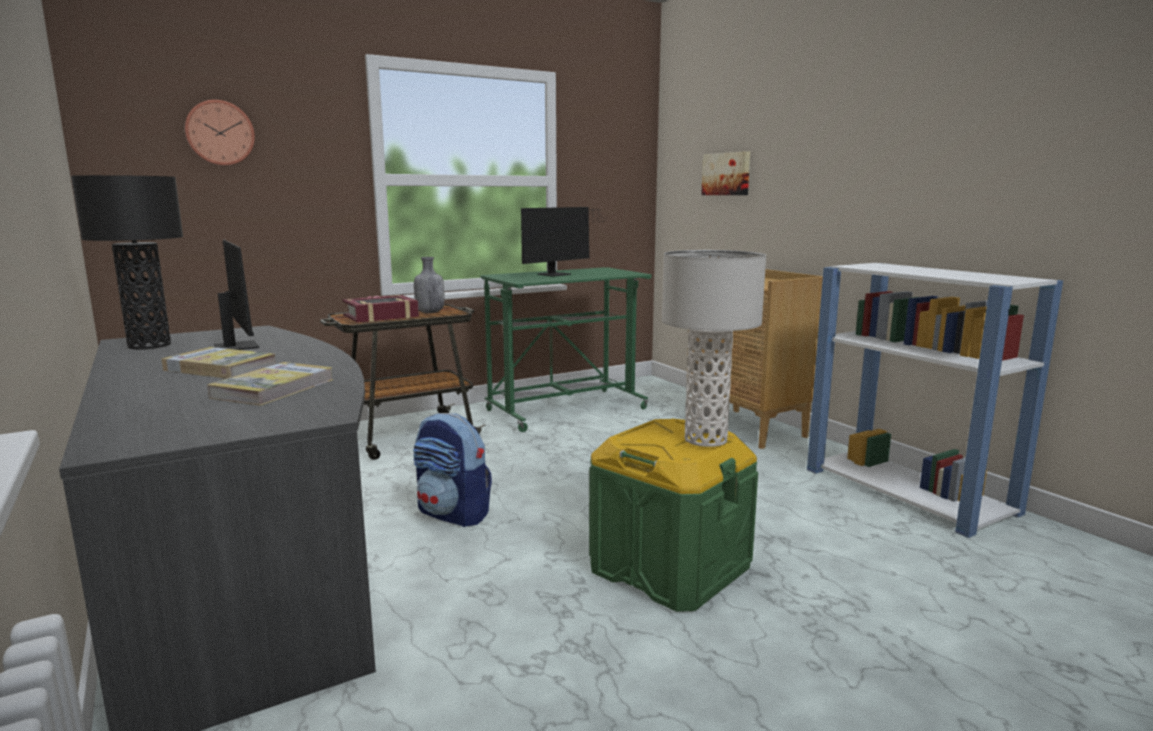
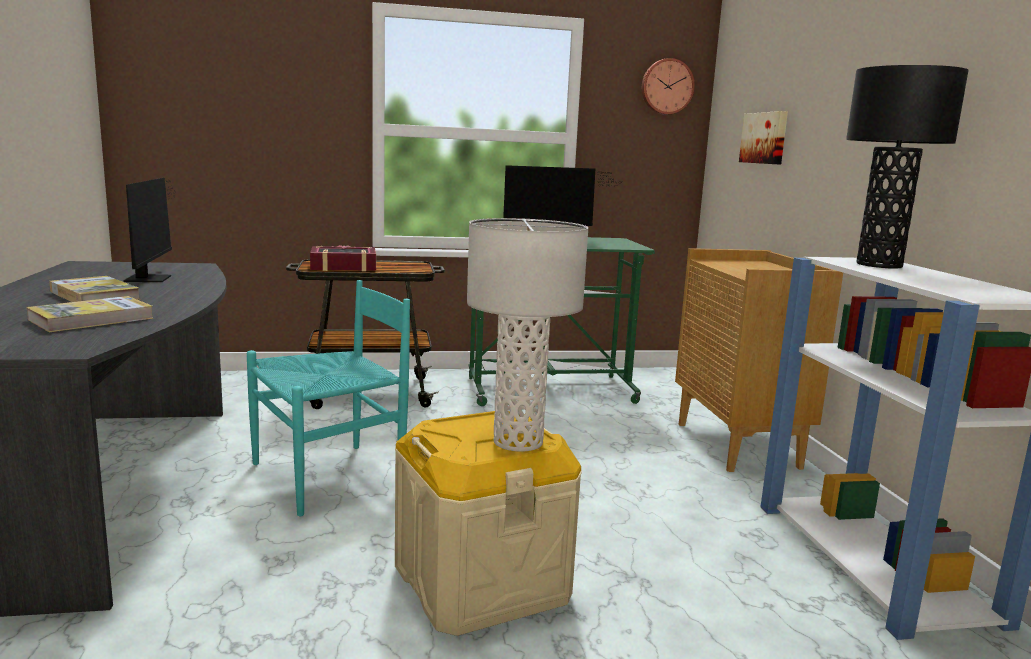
camera: 20 degrees right, 0 degrees up
(150, 345) = (89, 270): black table lamp -> black table lamp (880, 265)
(220, 133) = (227, 79): wall clock -> wall clock (666, 87)
(429, 312) = (397, 268): grey bottle -> none
(453, 514) = (330, 476): backpack -> turquoise chair
(670, 568) = (481, 582): green storage box -> beige storage box

